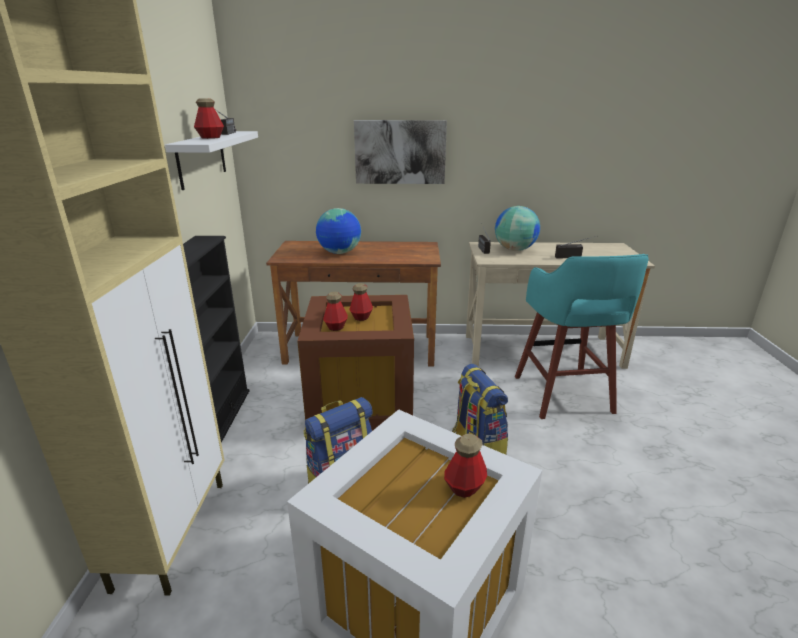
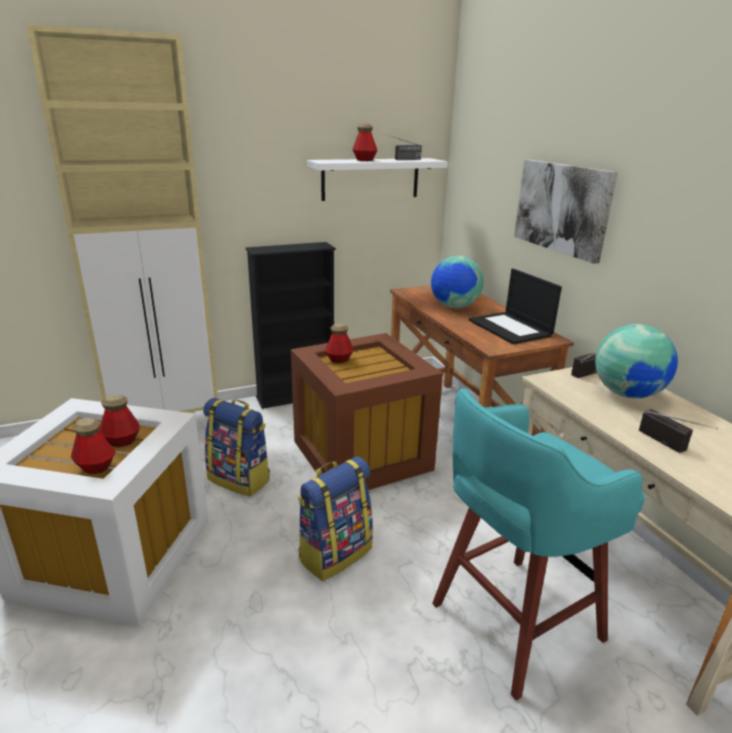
camera: 65 degrees right, 0 degrees up
(361, 317) = (370, 365): bottle -> bottle (121, 441)
(400, 248) = (511, 328): none -> laptop

